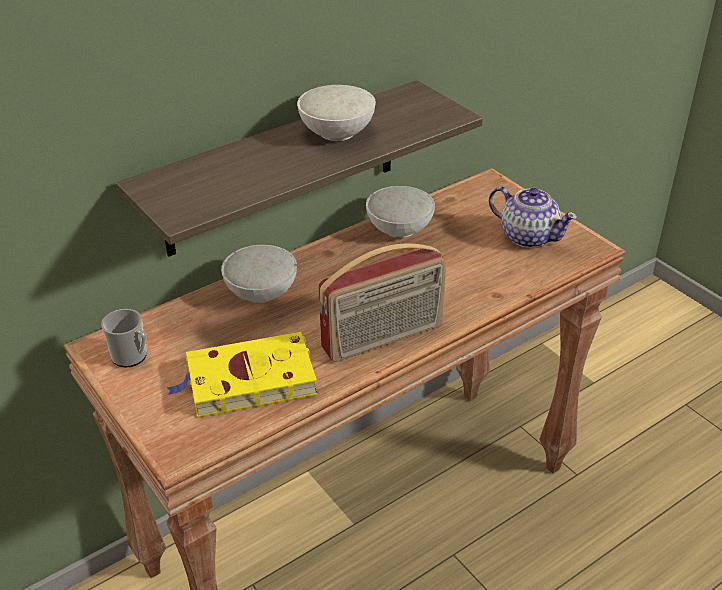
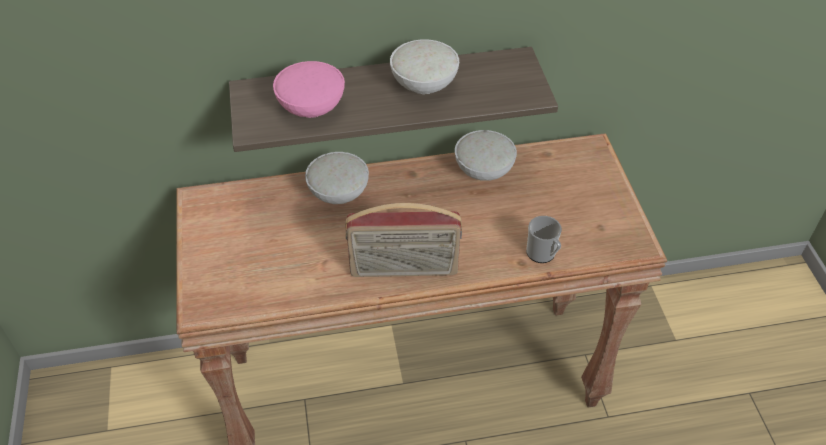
camera: 25 degrees right, 10 degrees up
(132, 357) = (215, 216): mug -> mug (543, 254)
(231, 179) = (311, 106): none -> pink bowl
(247, 381) = (281, 268): yellow book -> none
(528, 236) = (588, 215): teapot -> none

